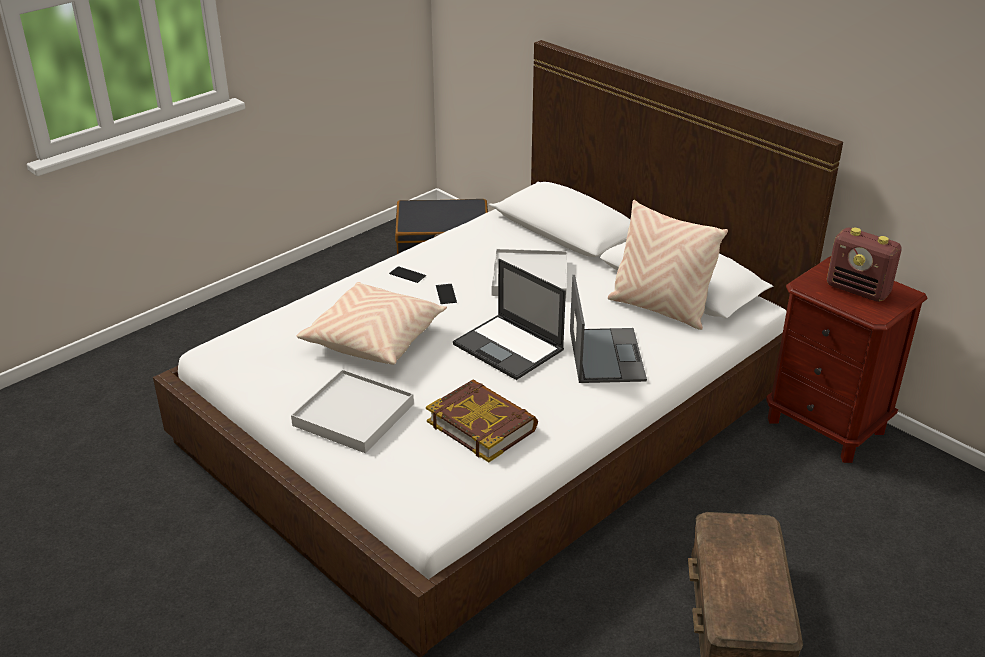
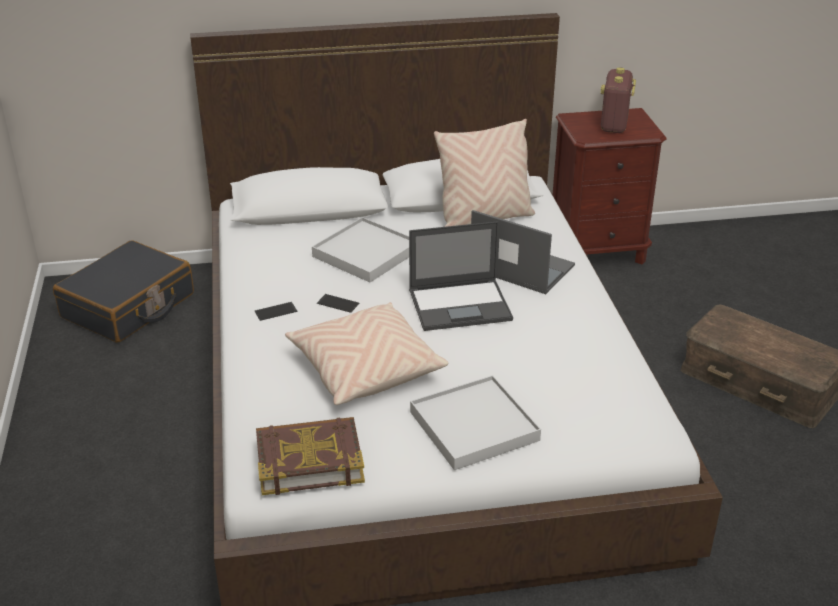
camera: 55 degrees left, 0 degrees up
(482, 425) = (557, 363): book -> book (309, 461)
(858, 290) = (614, 124): radio -> radio turned 120 degrees clockwise

